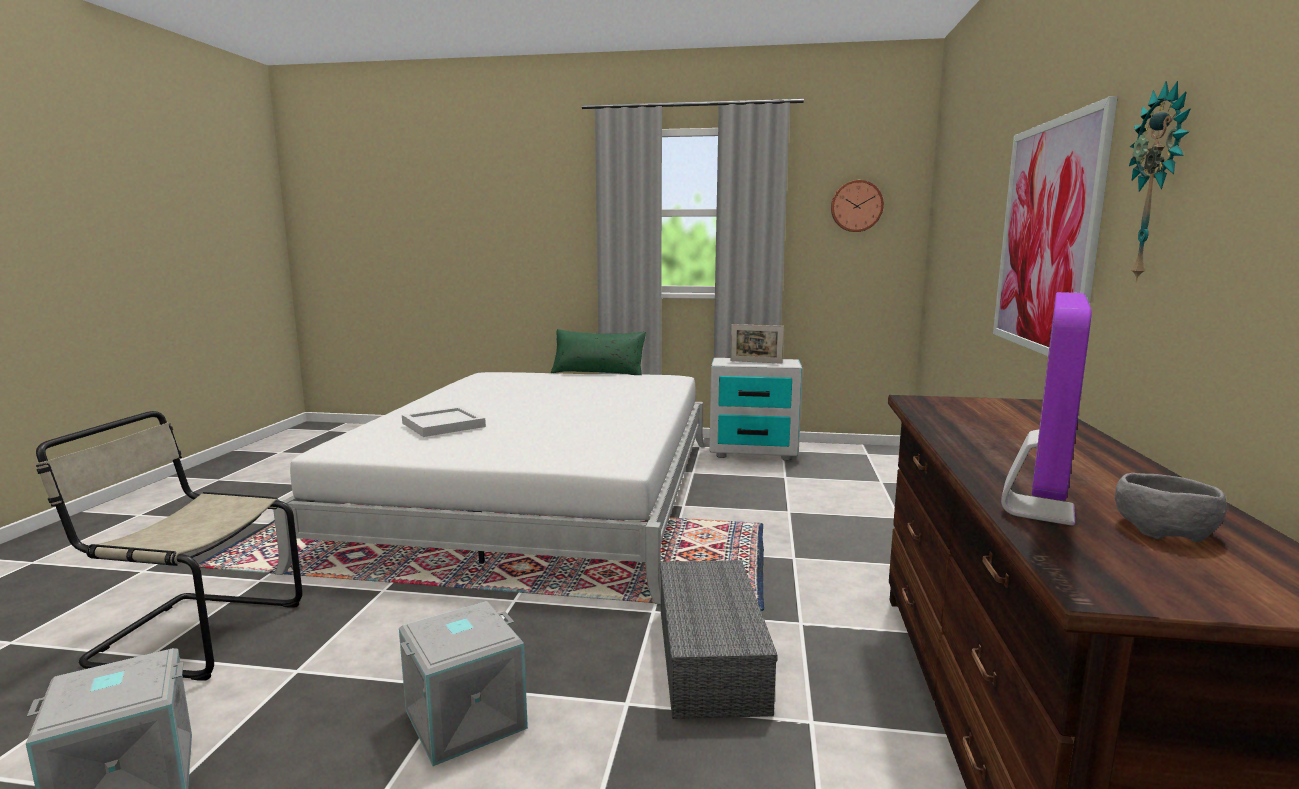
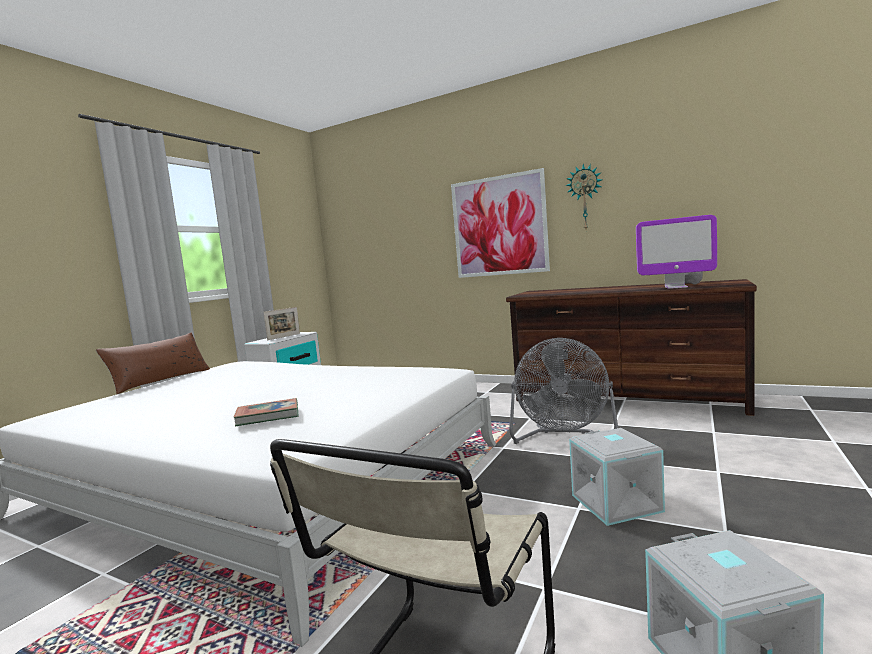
camera: 70 degrees left, 5 degrees down
(443, 425) = (268, 416): white tray -> book
(598, 373) = (161, 381): green pillow -> brown pillow
(712, 659) = (560, 437): grey storage box -> grey fan
(856, 206) = (290, 228): wall clock -> none
(1037, 510) = (676, 287): monitor -> monitor turned 150 degrees clockwise

